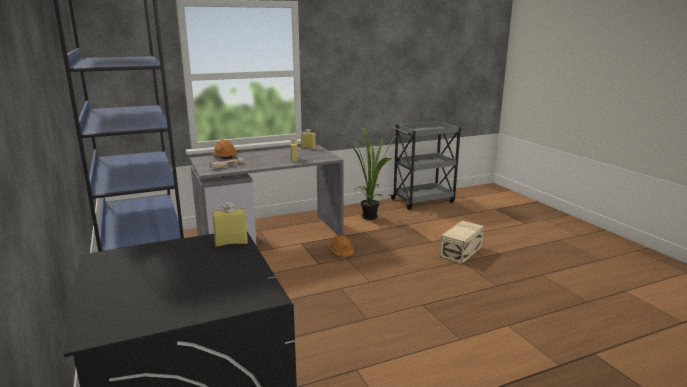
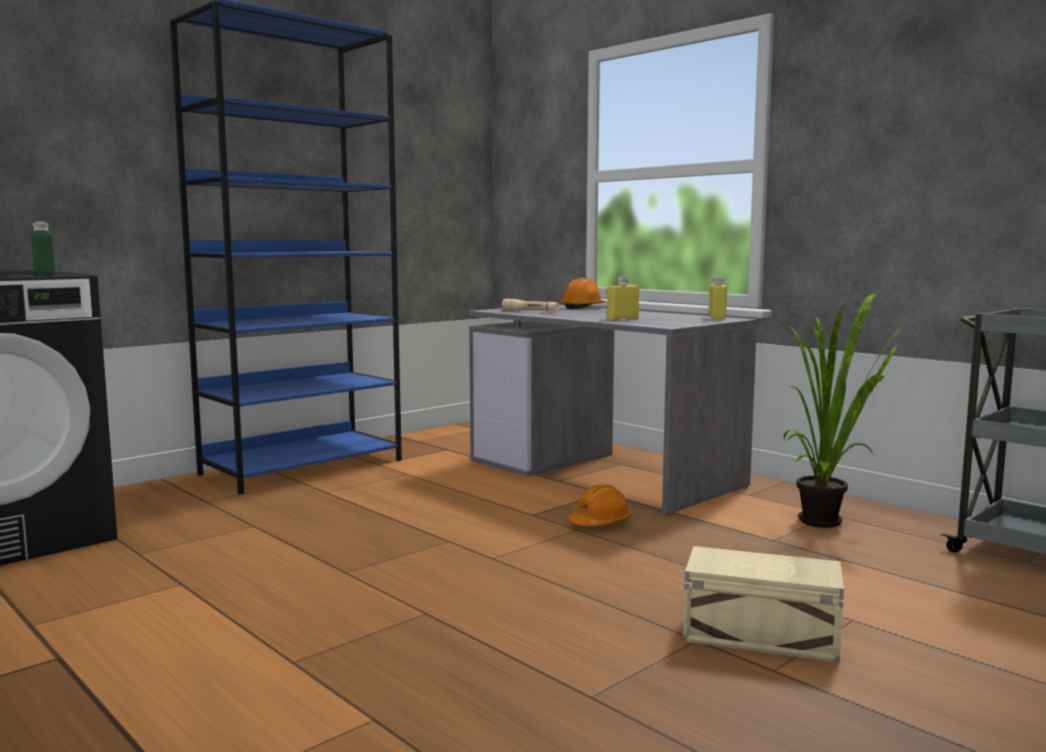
camera: 70 degrees right, 10 degrees down
(231, 243) = (44, 274): yellow bottle -> green bottle

